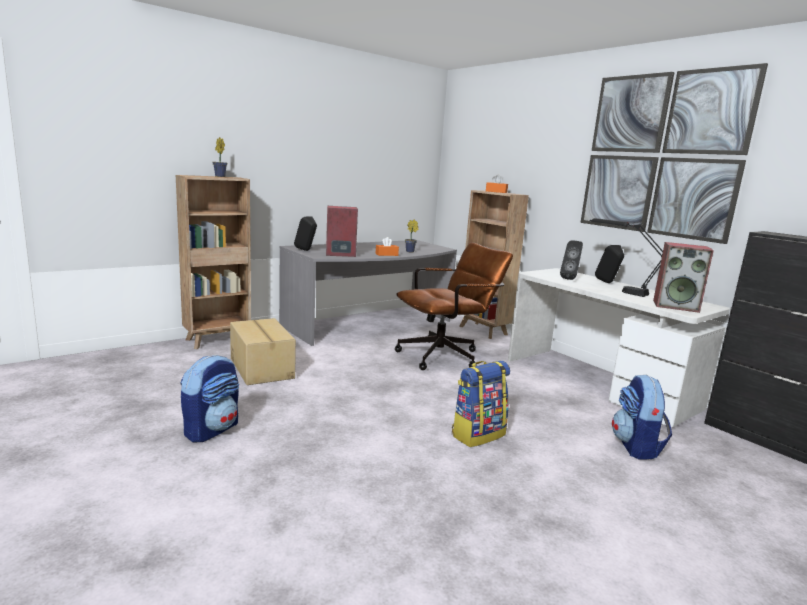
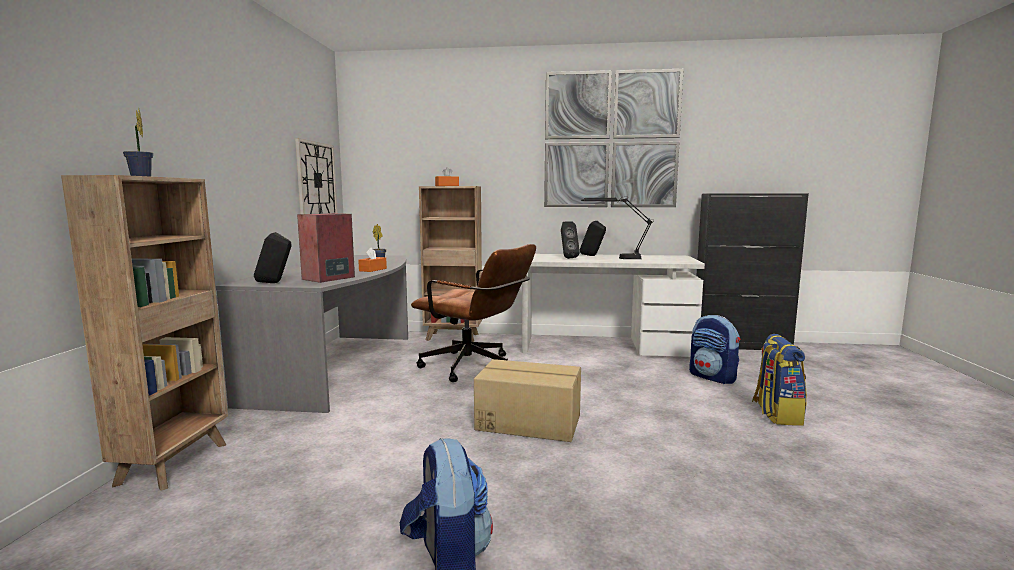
camera: 45 degrees left, 5 degrees down
(262, 368) = (329, 462): cardboard box -> cardboard box (528, 422)
(401, 179) = (316, 180): none -> wall clock
(446, 355) = (475, 368): brown office chair -> brown office chair turned 105 degrees clockwise
(477, 434) = (639, 416): backpack -> backpack (776, 414)
(676, 306) = (673, 260): speaker -> none

